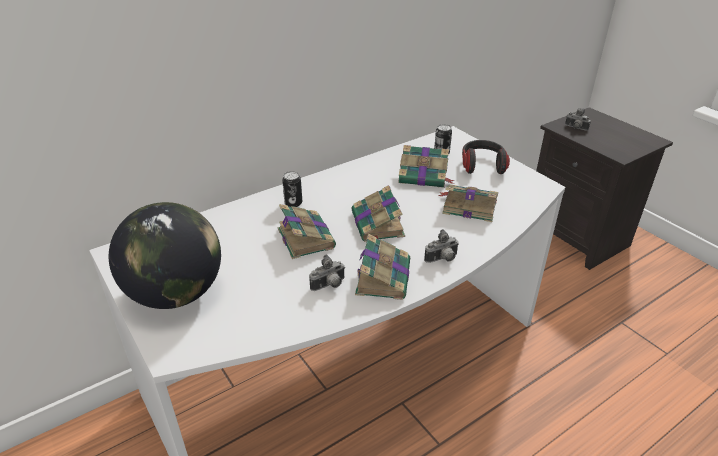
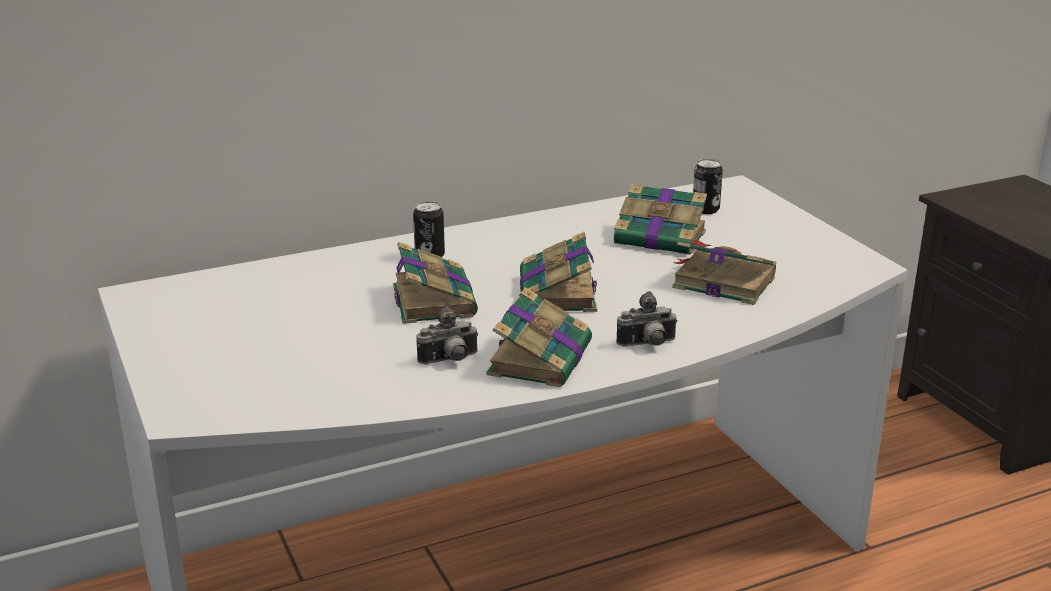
camera: 10 degrees right, 10 degrees down
(176, 294) = (211, 350): globe -> none
(482, 165) = (770, 231): headphones -> none
(575, 128) = (983, 203): camera -> none

